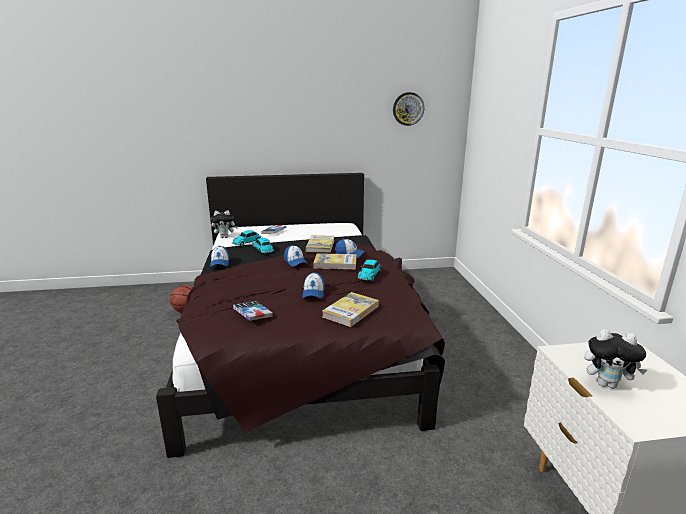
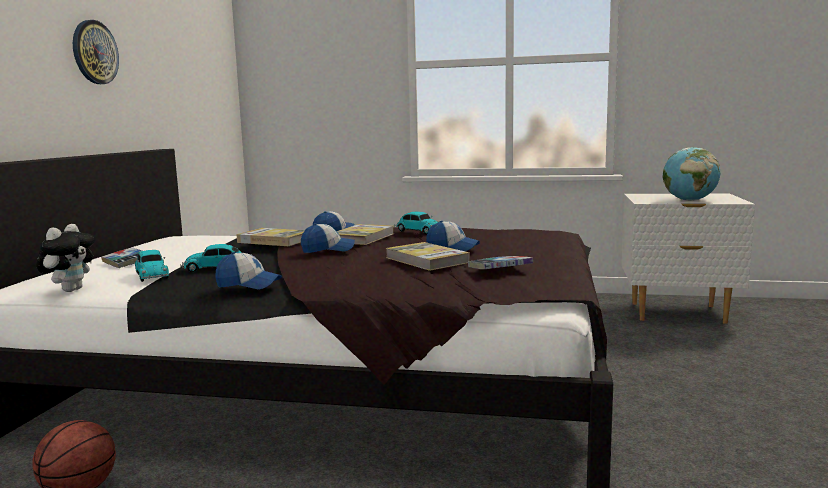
camera: 70 degrees left, 10 degrees down
(351, 311) = (517, 242): book -> book (427, 260)
(408, 109) = (192, 50): wall clock -> wall clock (94, 52)
(607, 384) = (689, 200): plush toy -> globe

